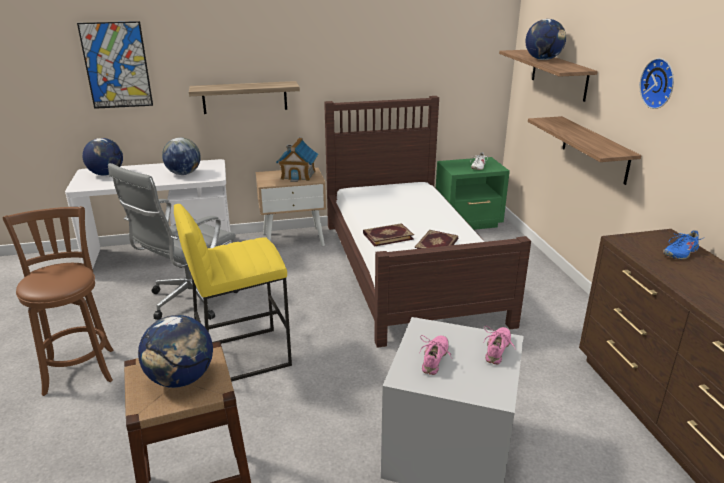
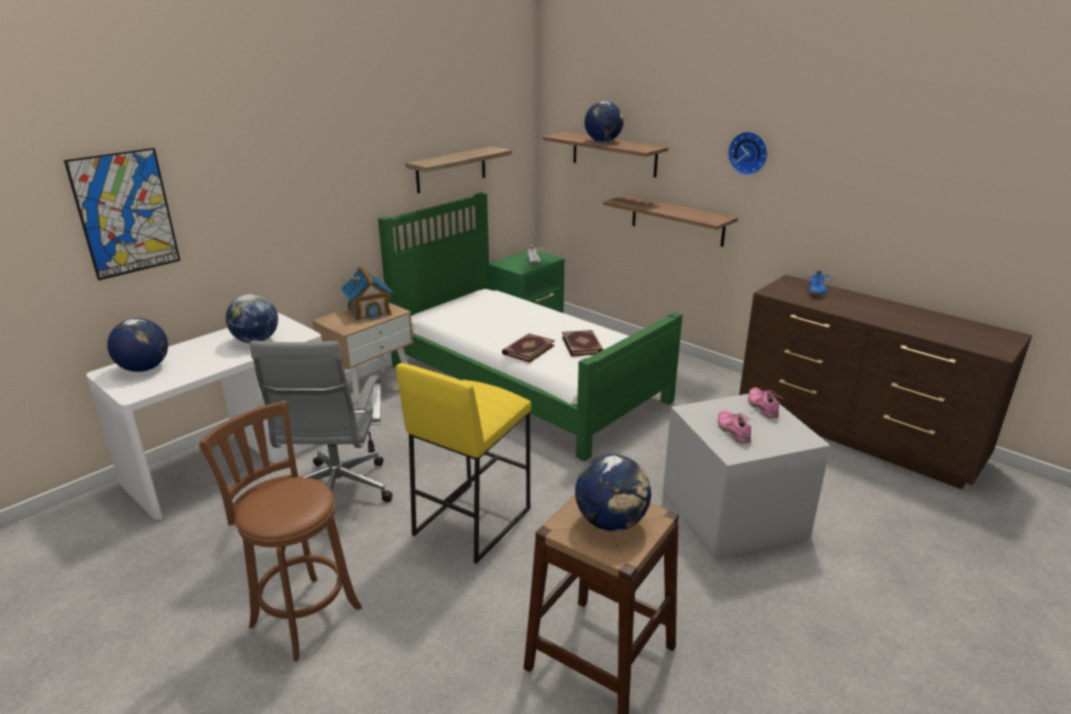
camera: 35 degrees left, 0 degrees up
(245, 97) = (291, 229): shelf -> shelf (451, 169)
(408, 269) = (525, 382): brown bed -> green bed

